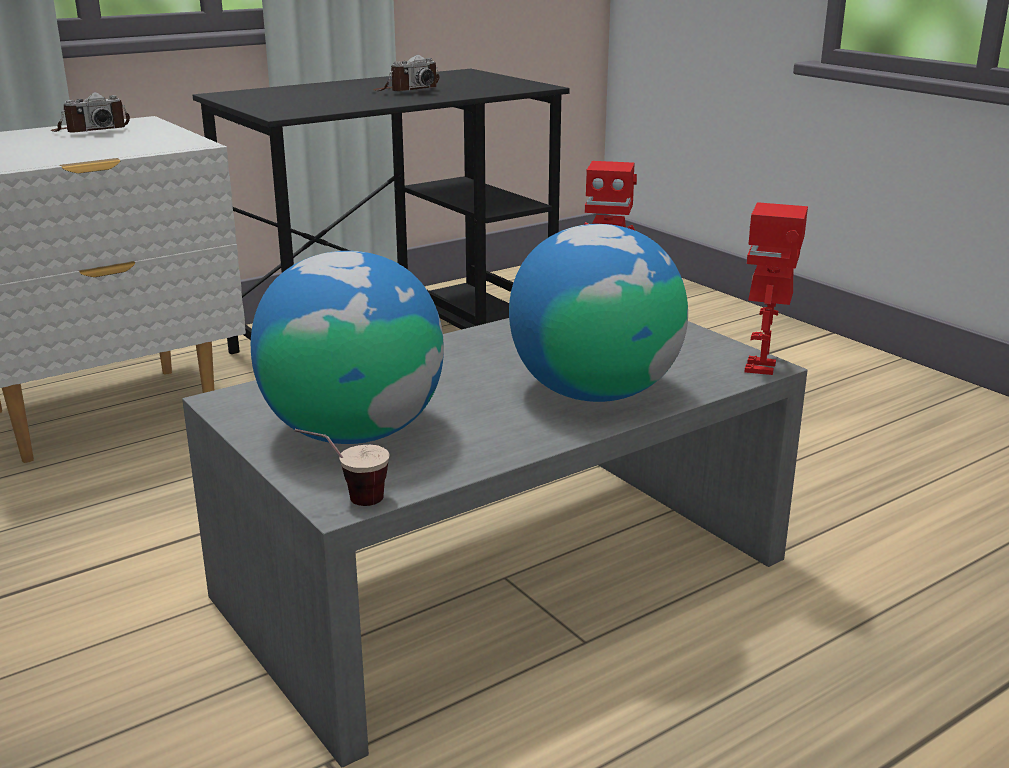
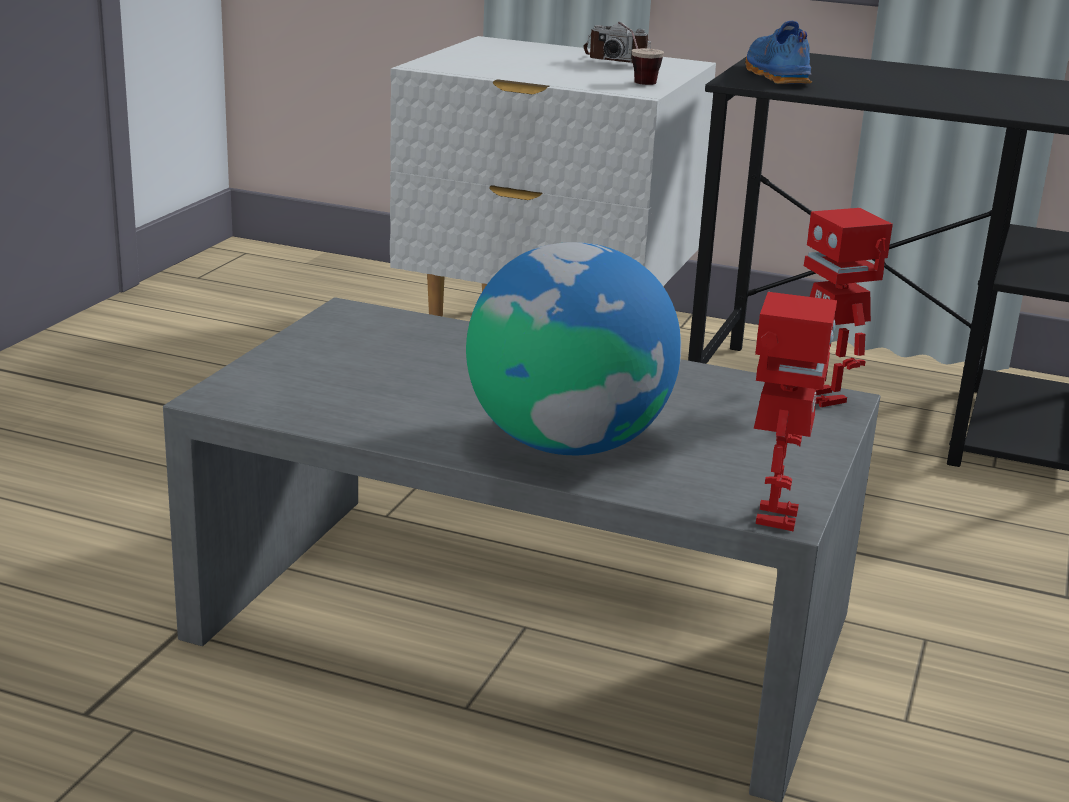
camera: 55 degrees right, 0 degrees up
(282, 106) = (775, 75): none -> blue shoe
(346, 500) = (220, 398): cup -> cup (635, 81)
(353, 432) = (344, 368): globe -> none
(407, 90) = (965, 92): camera -> none
(762, 368) = (773, 517): toy robot -> toy robot turned 120 degrees clockwise

